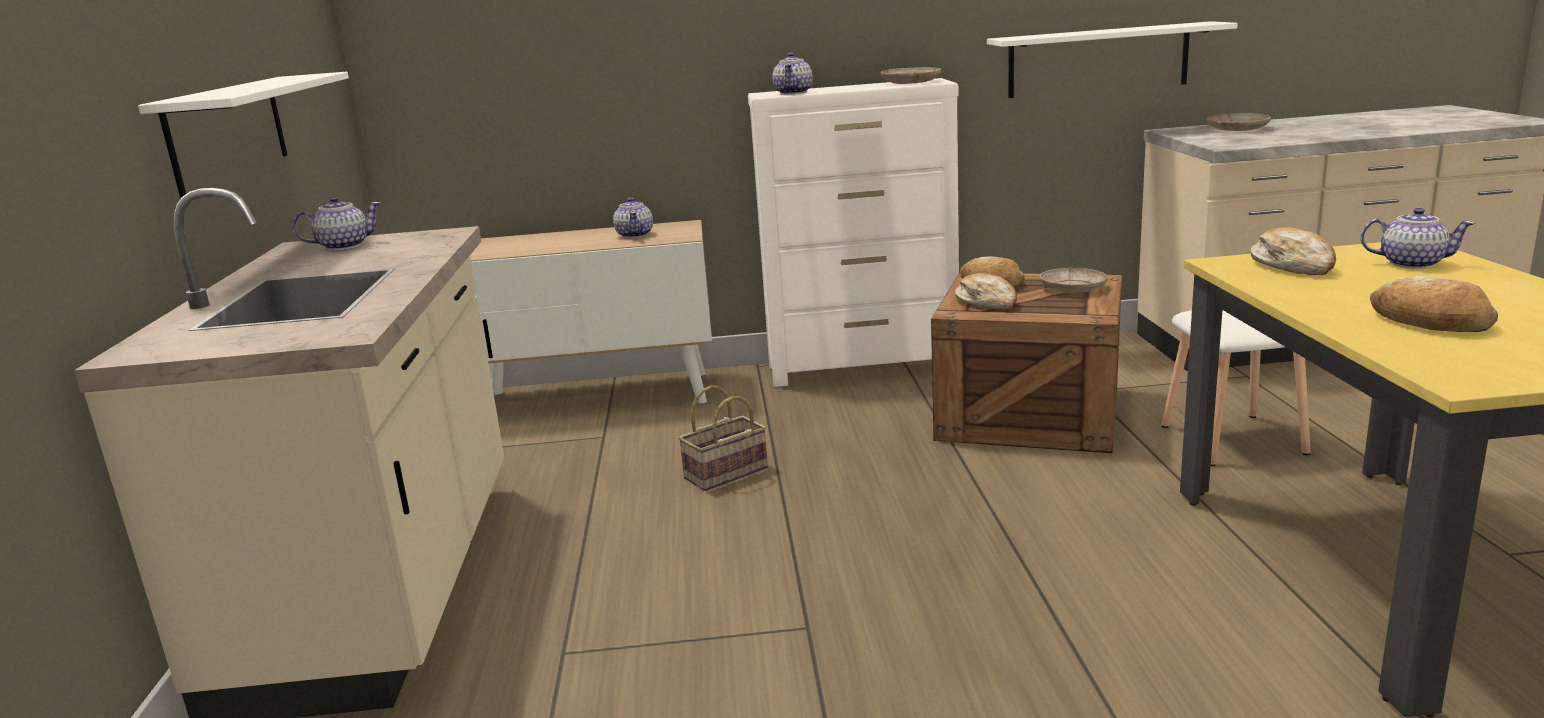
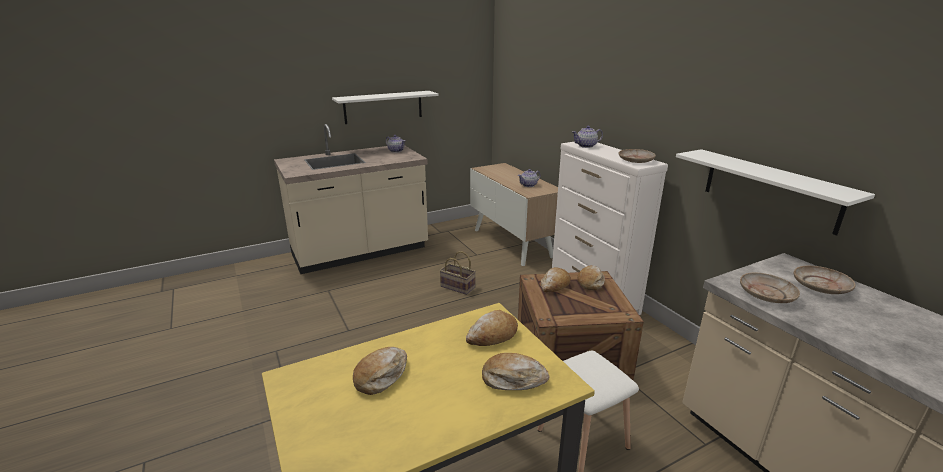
camera: 65 degrees right, 5 degrees up
(1072, 288) = (599, 307): beige plate -> beige plate (766, 294)
(1411, 263) = (513, 379): teapot -> bread

